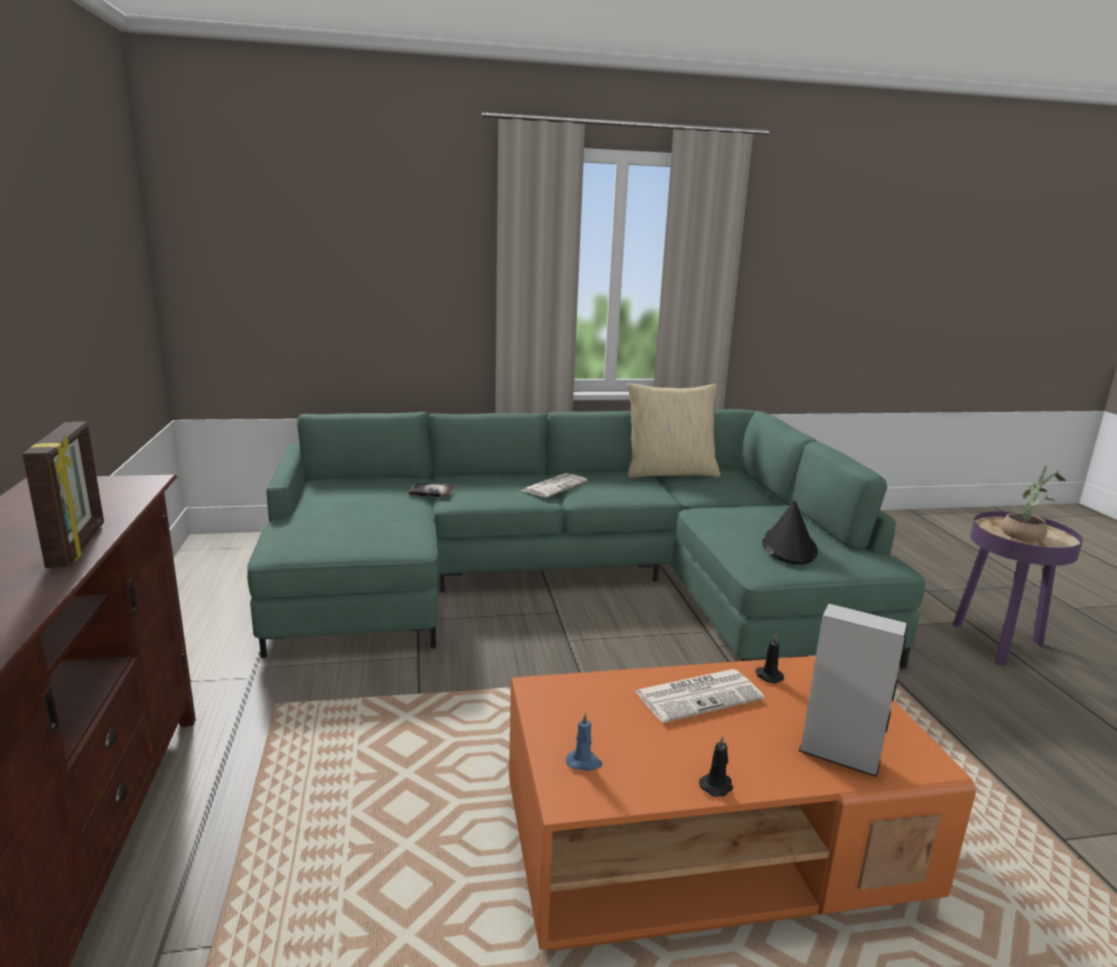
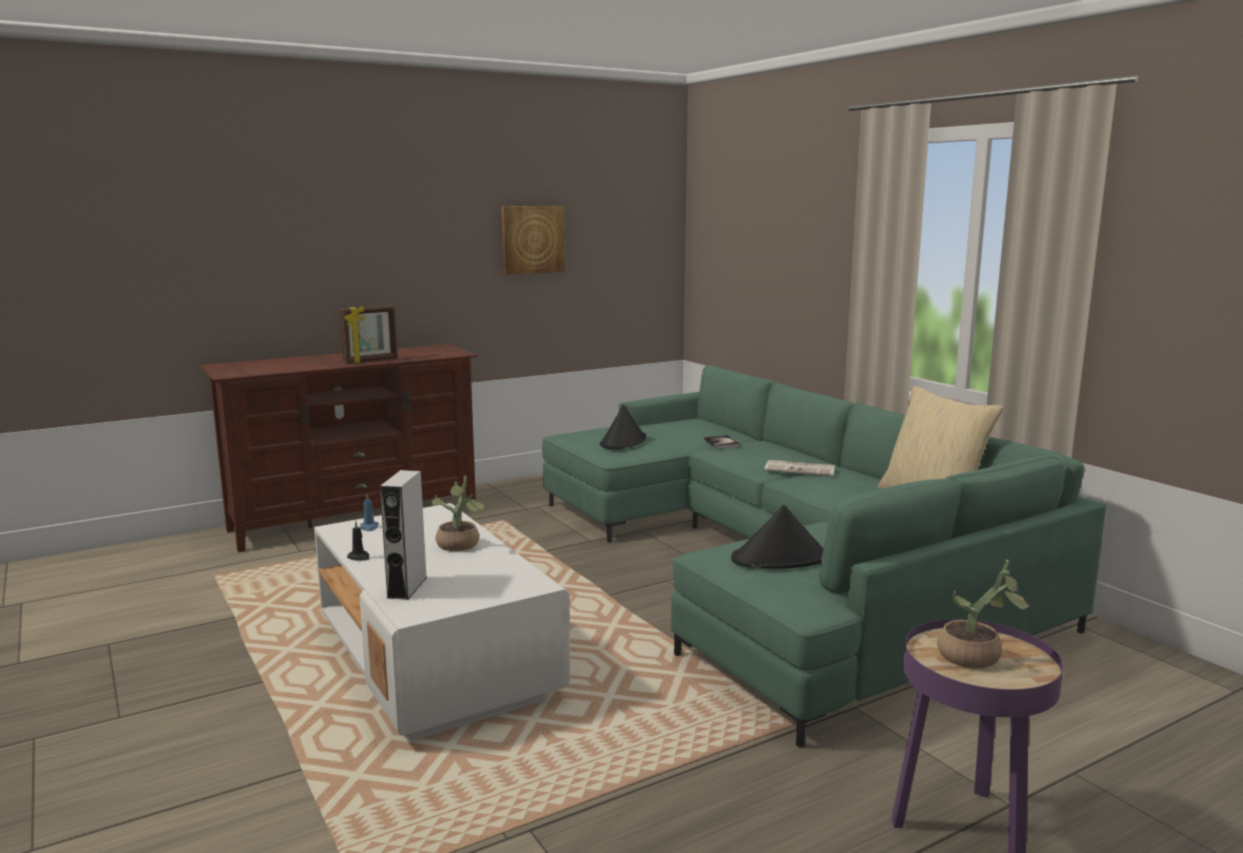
camera: 70 degrees right, 5 degrees down
(56, 267) = (532, 239): none -> picture
(366, 528) = (623, 442): none -> black hat
(699, 695) = (460, 546): newspaper -> potted plant
(708, 849) = (435, 660): orange coffee table -> white coffee table
(768, 676) = (502, 563): black candle -> none

